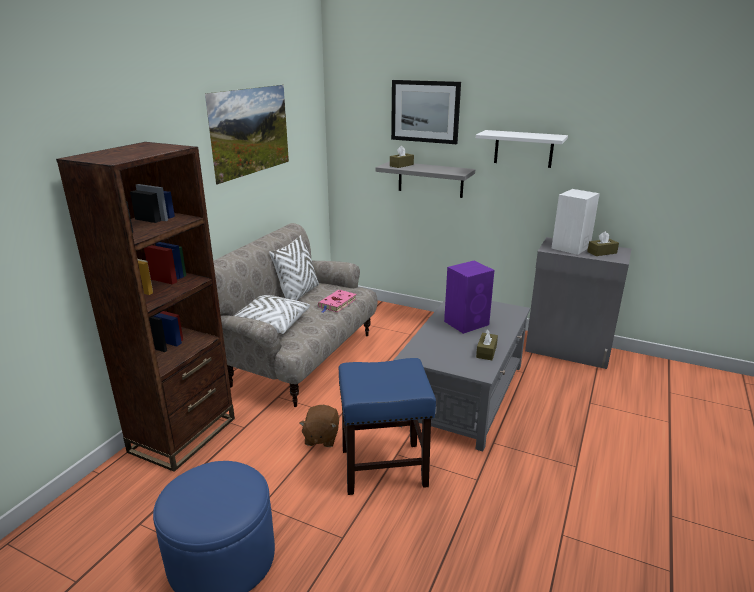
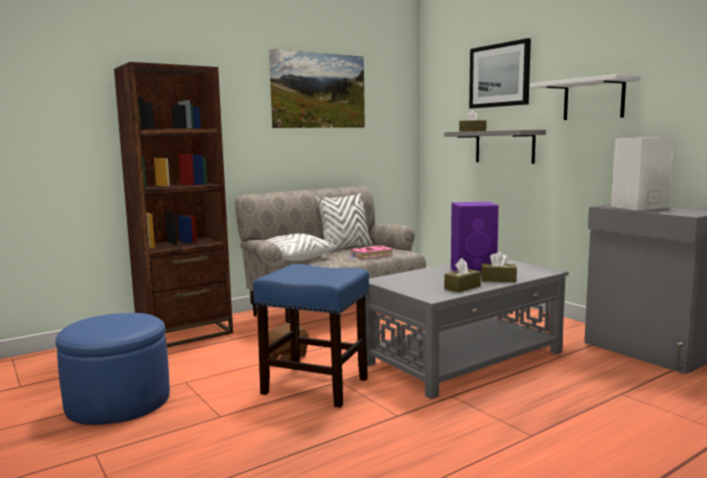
camera: 30 degrees right, 15 degrees down
(602, 252) = (675, 211): brown tissue box -> brown tissue box (498, 279)

